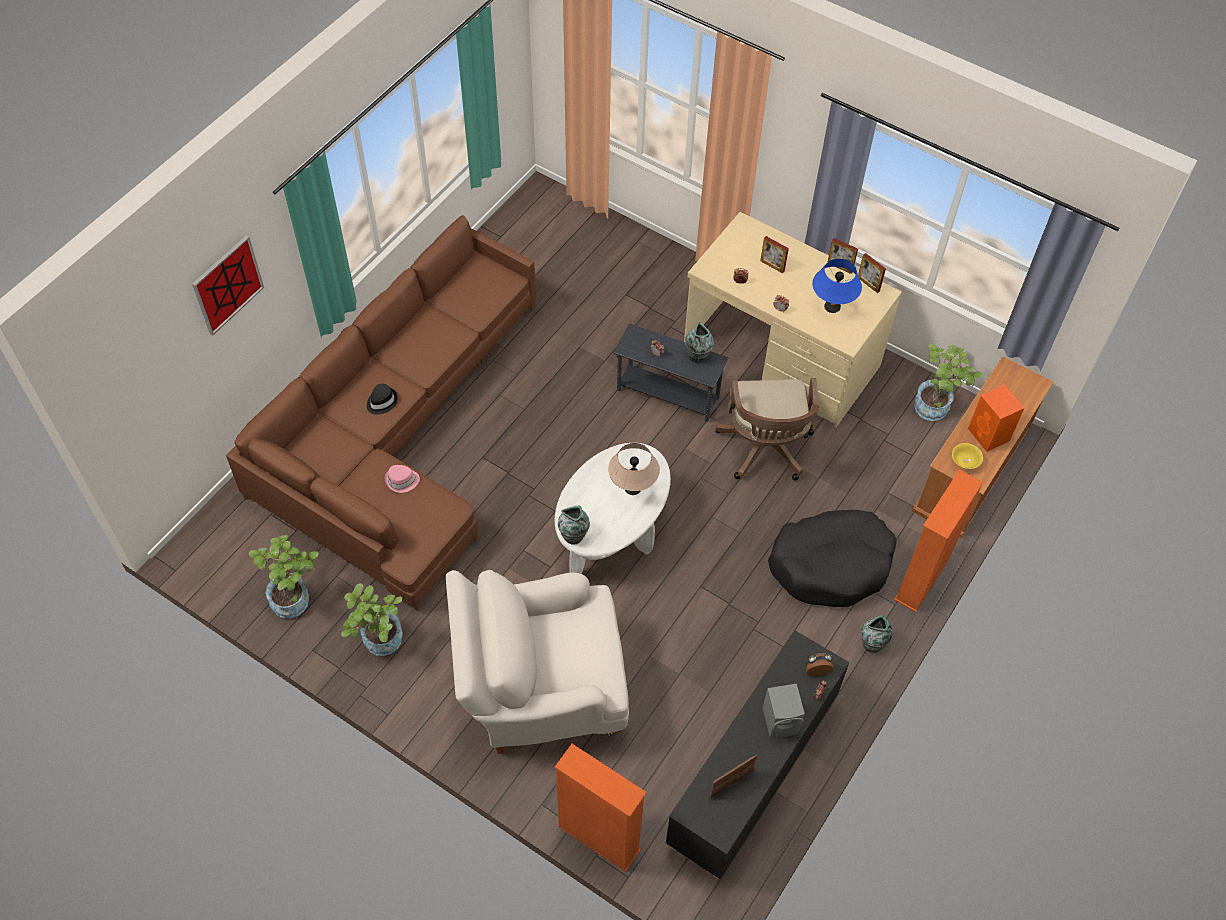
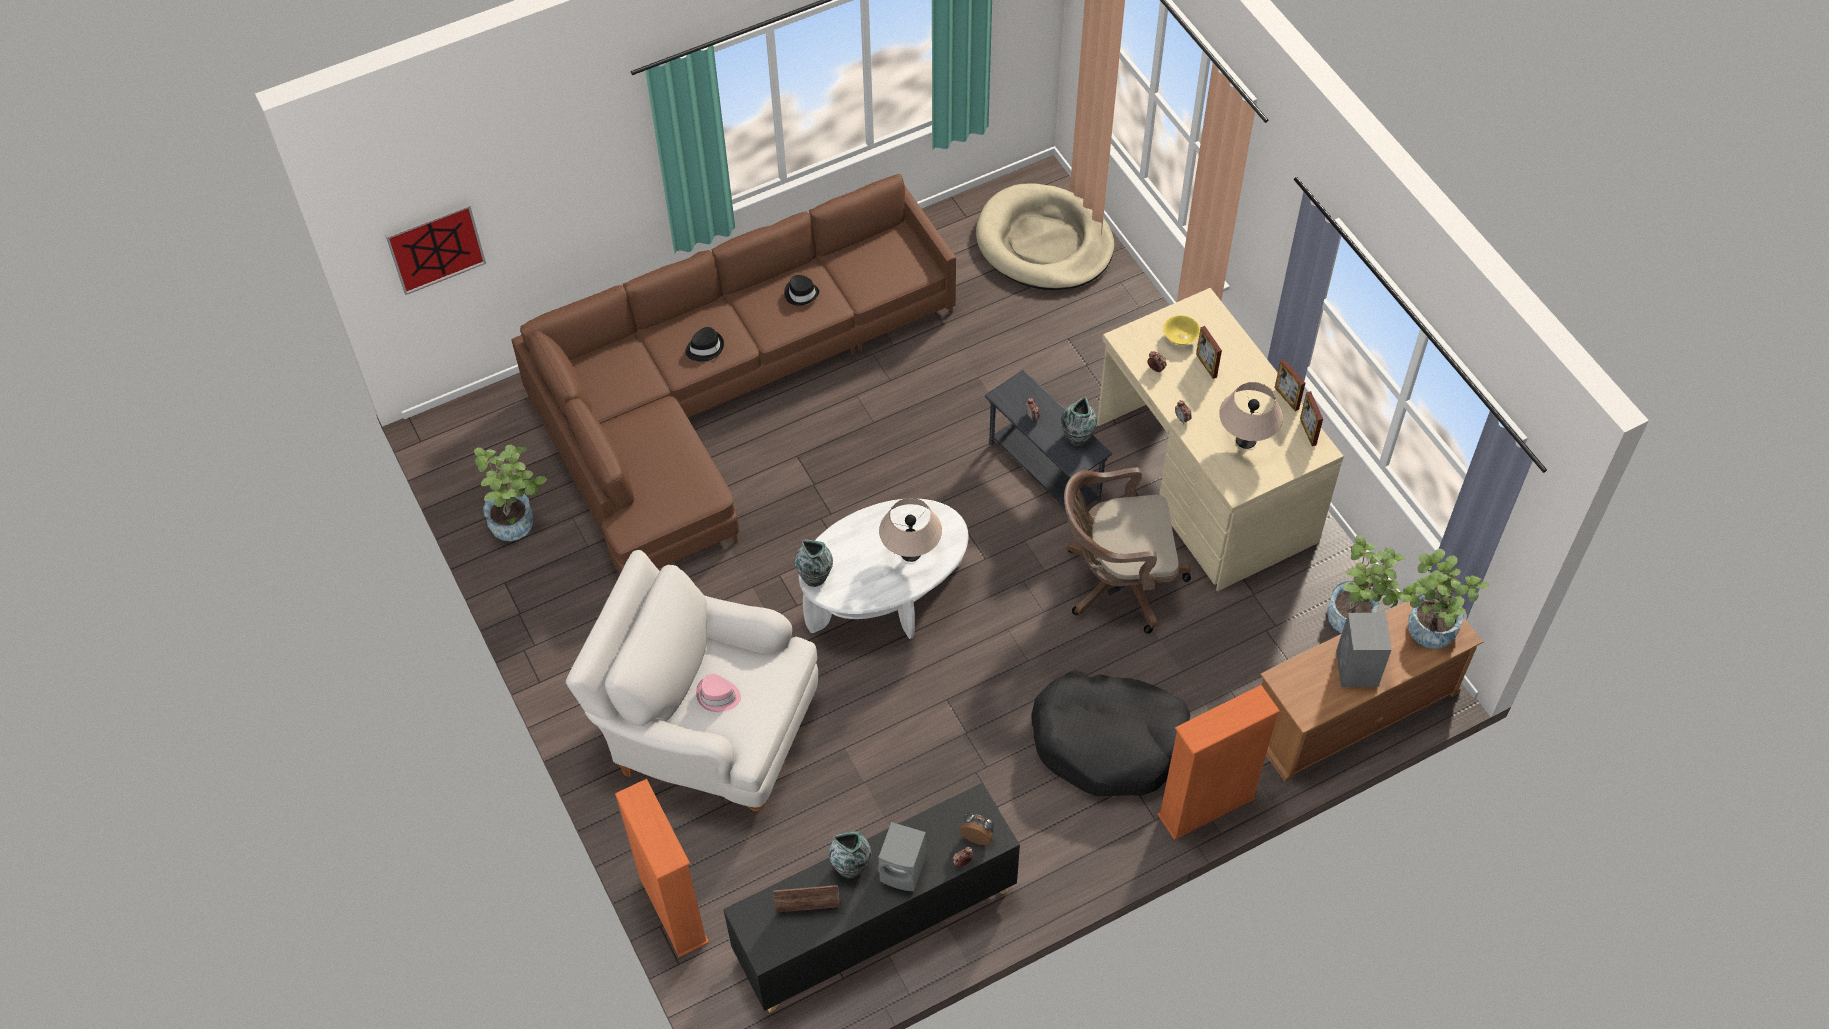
camera: 30 degrees right, 0 degrees up
(227, 284) = (559, 154): picture -> picture (436, 248)
(379, 643) = (574, 606): potted plant -> potted plant (1425, 632)
(402, 481) = (675, 441): pink hat -> pink hat (718, 696)
(430, 333) = (801, 293): none -> black hat
(568, 234) = (1044, 243): none -> beige dog bed
(765, 450) = (1116, 581): brown office chair -> brown office chair turned 60 degrees clockwise
(832, 307) = (1246, 441): blue table lamp -> beige table lamp
(872, 644) = (1100, 851): vase -> vase (851, 866)
(965, 462) = (1306, 687): yellow bowl -> yellow bowl (1180, 338)
(989, 435) = (1357, 670): orange speaker -> grey speaker

